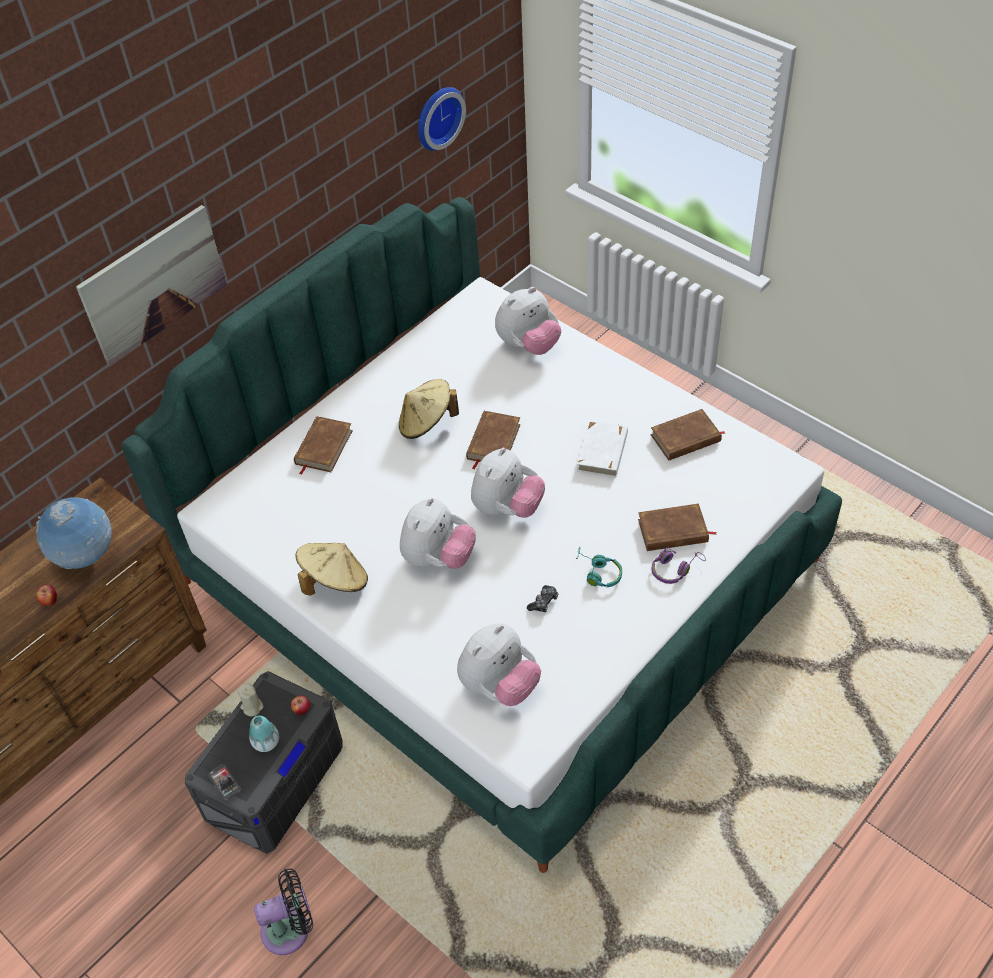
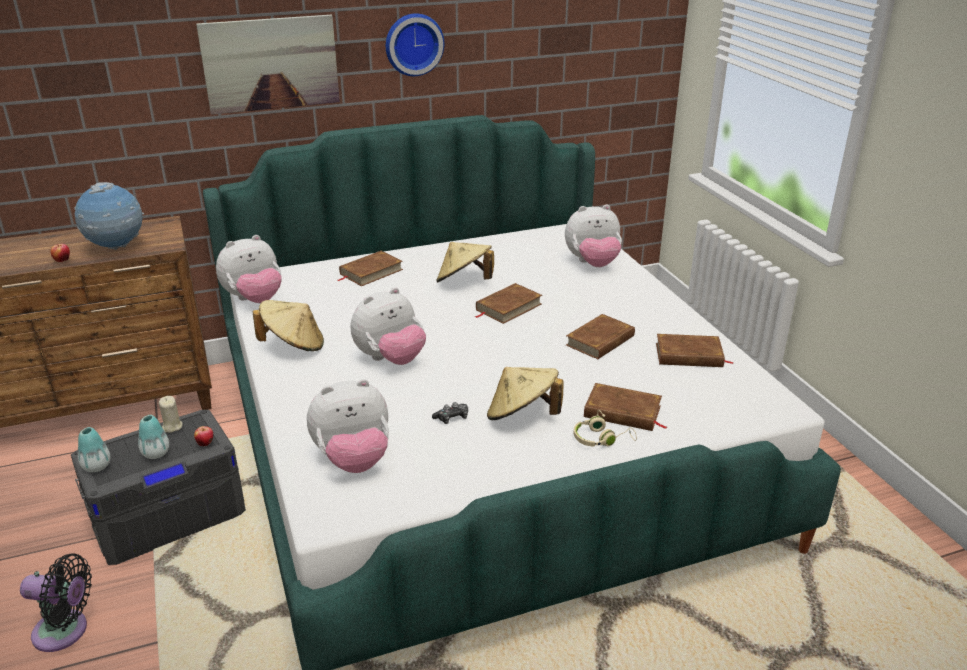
camera: 25 degrees right, 20 degrees down
(225, 782) = (97, 466): phone -> vase
(436, 117) = (582, 59): wall clock -> wall clock (413, 44)
(507, 508) = (480, 348): plush toy -> plush toy (254, 299)
(598, 572) = (522, 416): turquoise headphones -> beige hat
(603, 452) = (600, 341): white book -> brown book
(675, 569) = (601, 439): purple headphones -> beige headphones

